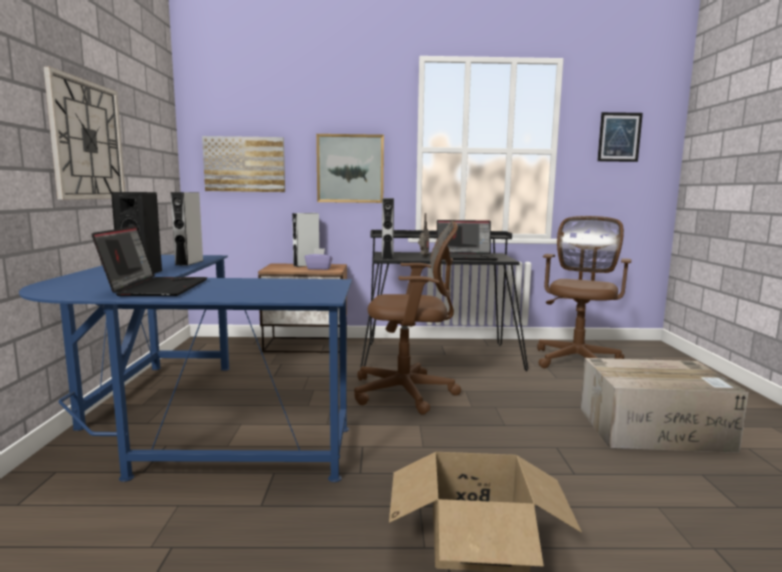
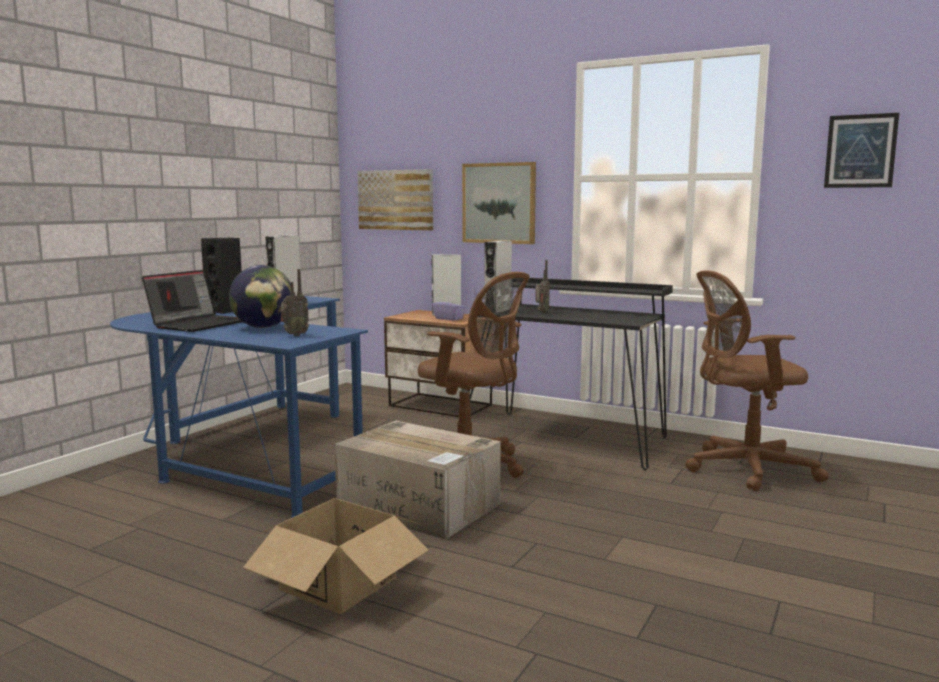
camera: 30 degrees right, 0 degrees up
(87, 140) = (208, 190): wall clock -> none
(242, 285) = (263, 327): none -> globe
(301, 289) = (294, 335): none -> radio
(466, 257) = (591, 316): laptop -> none
(577, 359) = (744, 469): brown office chair -> brown office chair turned 150 degrees counterclockwise
(654, 429) = (691, 555): cardboard box -> cardboard box (420, 506)

